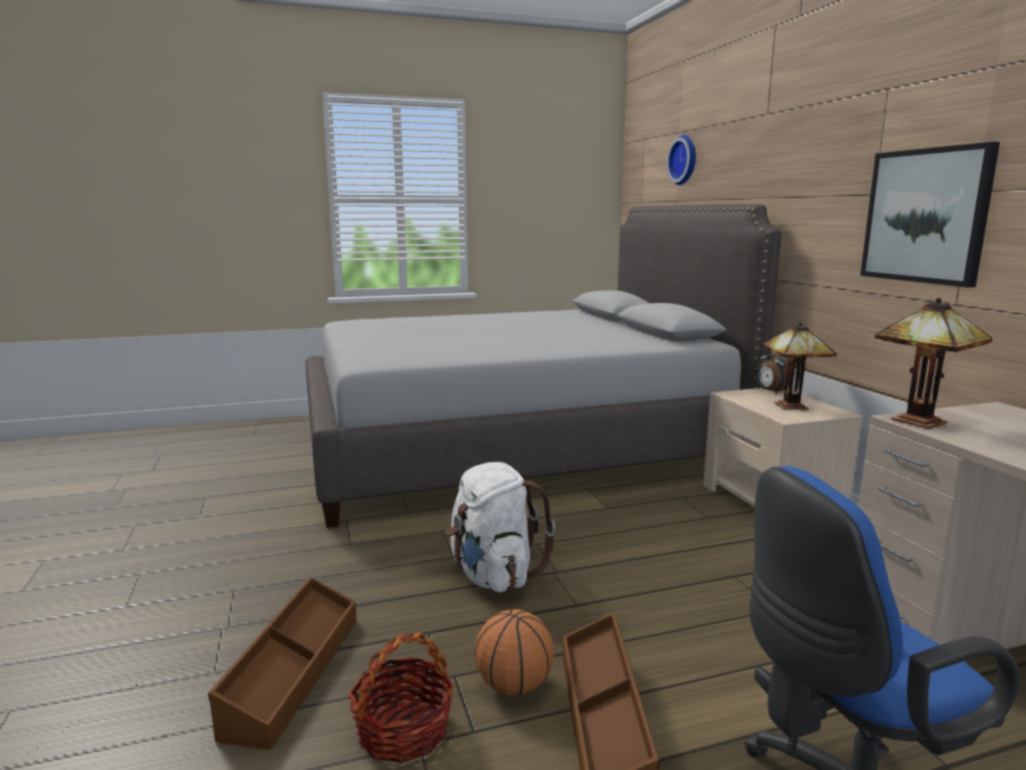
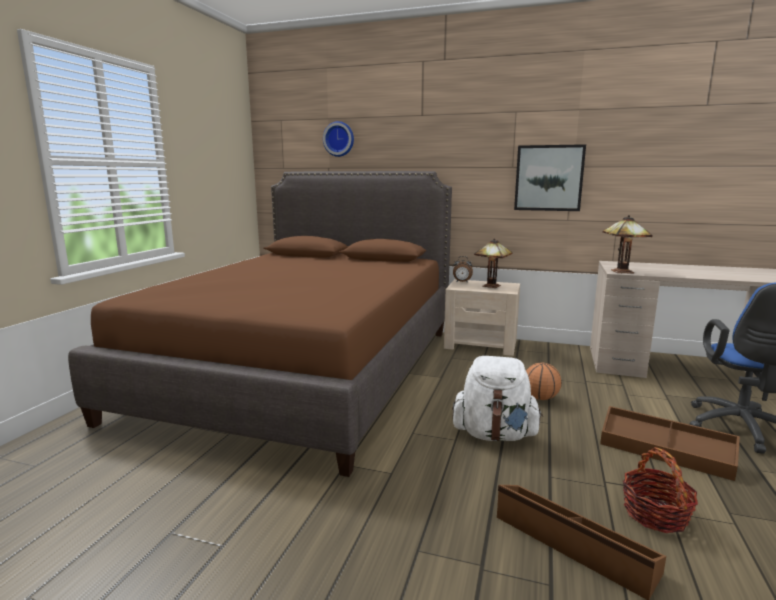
camera: 55 degrees left, 0 degrees up
(513, 446) = (306, 369): grey bed -> brown bed
(514, 685) = (622, 466): basketball -> basketball (540, 398)

